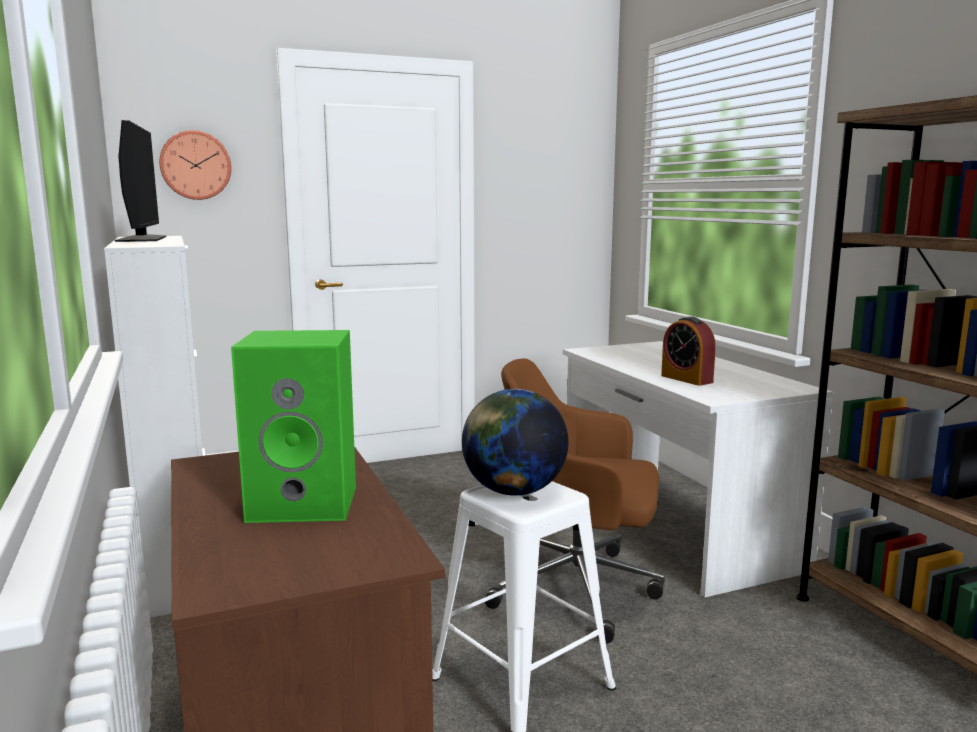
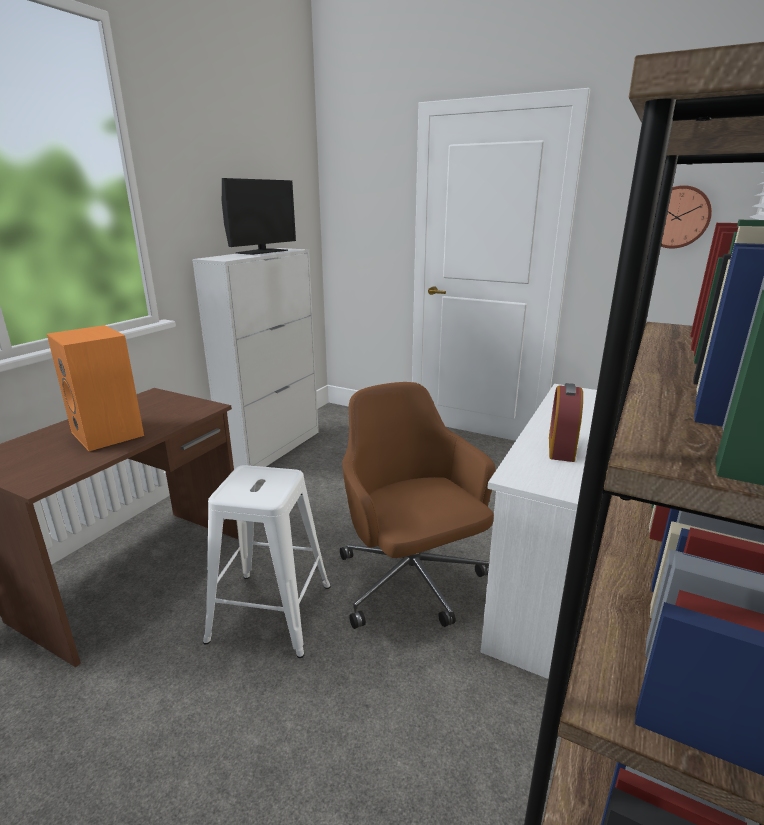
camera: 50 degrees right, 10 degrees up
(195, 165) = (363, 198): wall clock -> wall clock (676, 217)
(306, 503) = (109, 434): green speaker -> orange speaker
(513, 491) = (257, 479): globe -> none

